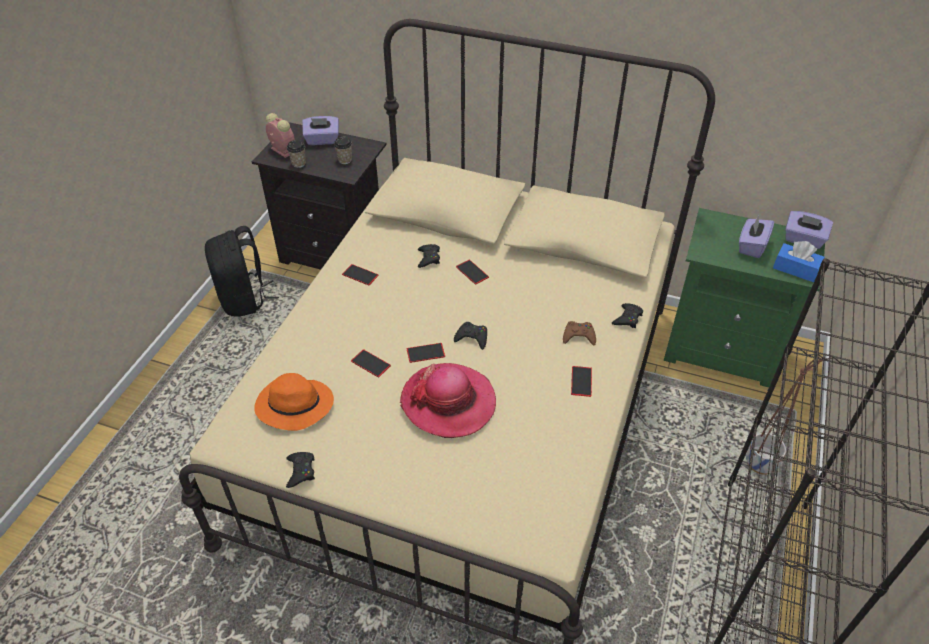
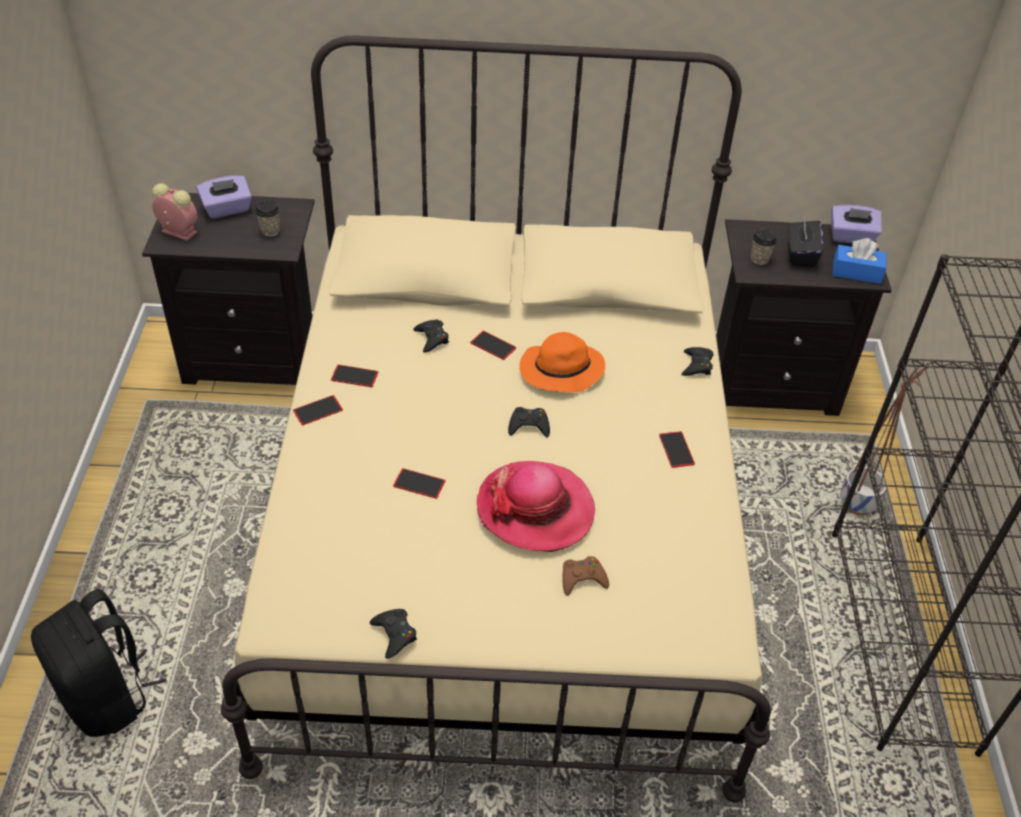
camera: 20 degrees left, 0 degrees up
(244, 299) = (154, 443): black backpack -> black backpack (108, 697)
(293, 406) = (346, 558): orange hat -> orange hat (560, 371)
(298, 163) = (210, 246): cup -> cup (759, 259)
(425, 353) = (481, 456): phone -> phone (318, 410)
(579, 336) = (651, 397): brown game controller -> brown game controller (582, 578)
(722, 349) = (770, 382): green nightstand -> black nightstand
(751, 246) = (800, 254): purple tissue box -> black tissue box

